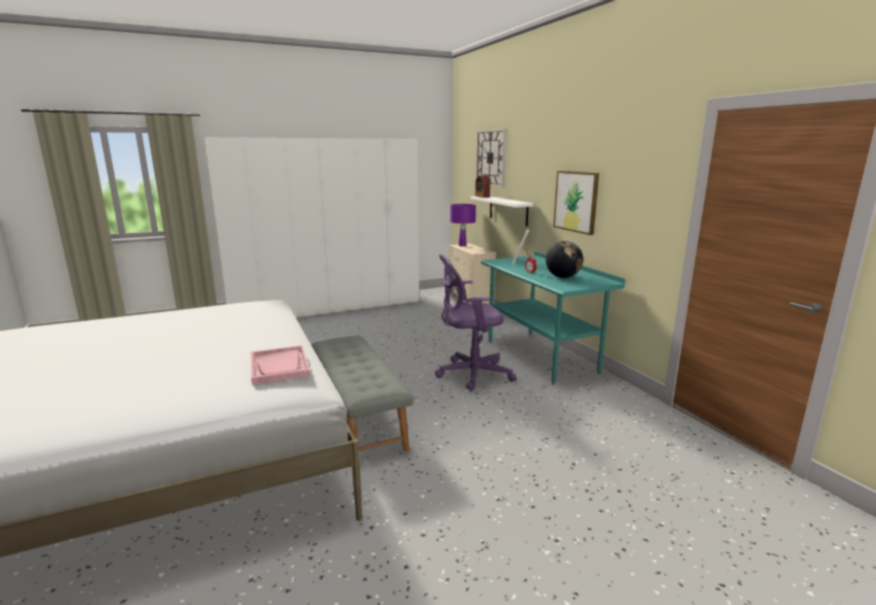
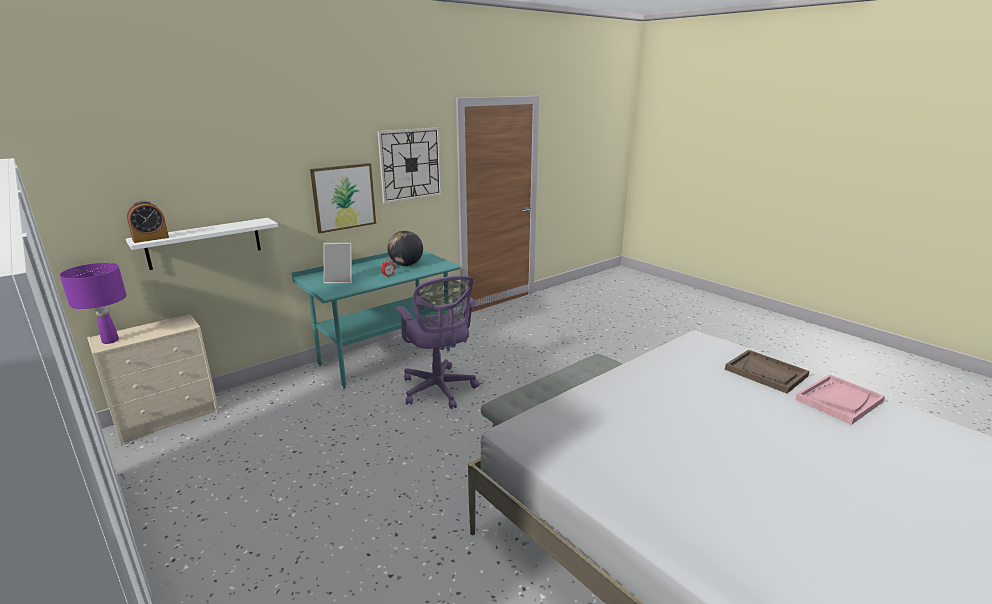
camera: 105 degrees left, 5 degrees up
(189, 387) = (766, 373): none -> brown tray
(279, 366) = (692, 350): pink tray -> pink tray (839, 400)
(491, 158) = (120, 173): wall clock -> wall clock (410, 164)

